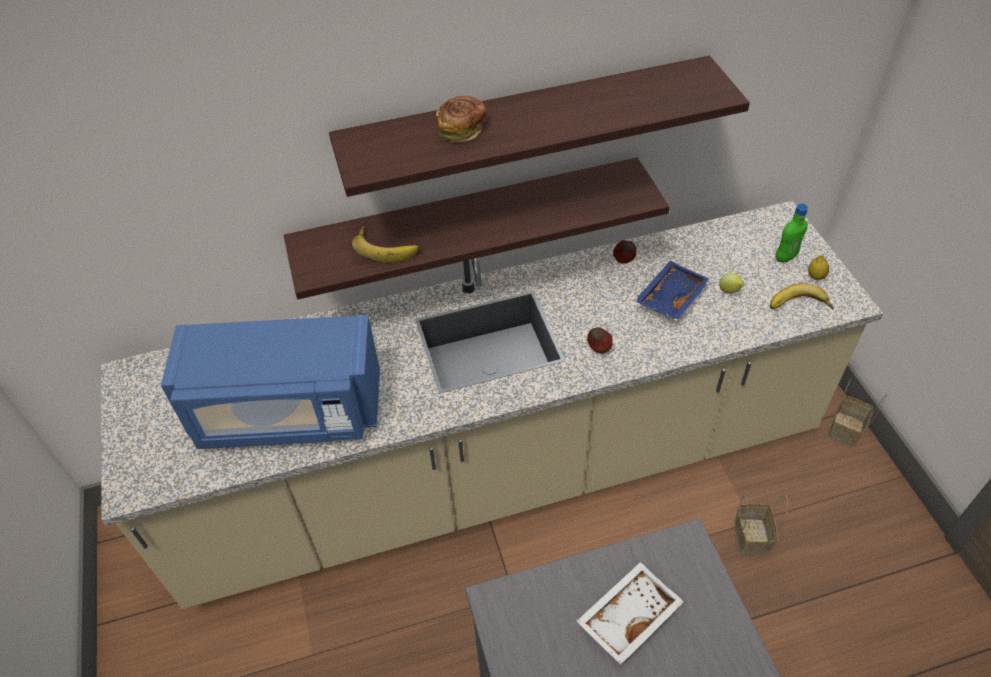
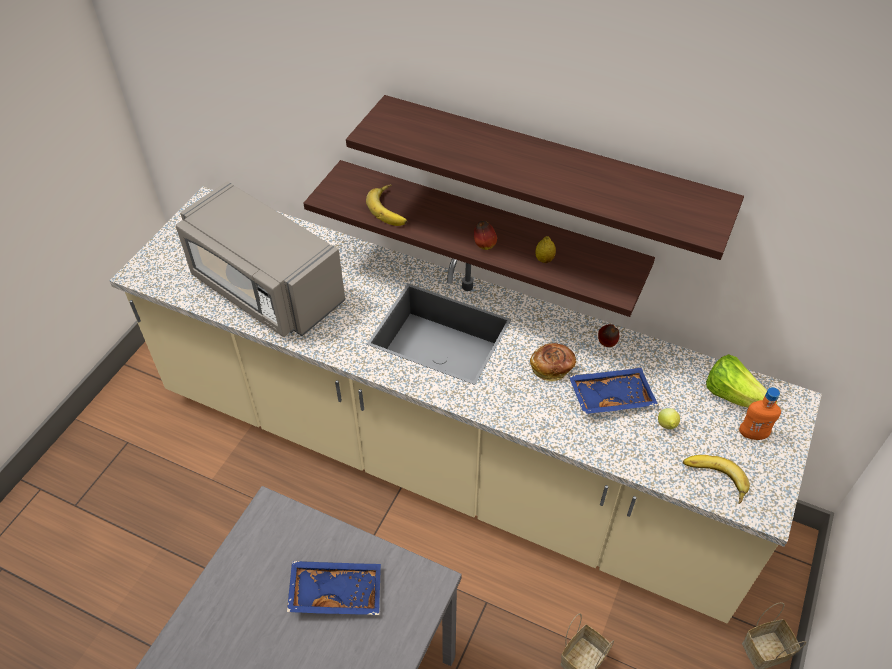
camera: 40 degrees right, 0 degrees up
(288, 412) = (266, 289): blue microwave -> grey microwave
(461, 129) = (470, 142): bread -> bread (552, 368)
(599, 349) = (508, 394): apple -> apple (484, 245)
(627, 615) = (336, 591): white tray -> blue tray
(744, 239) = (732, 395): none -> lettuce
(785, 257) = (752, 434): green bottle -> orange bottle
(815, 276) = (760, 468): lemon -> lemon (544, 259)

